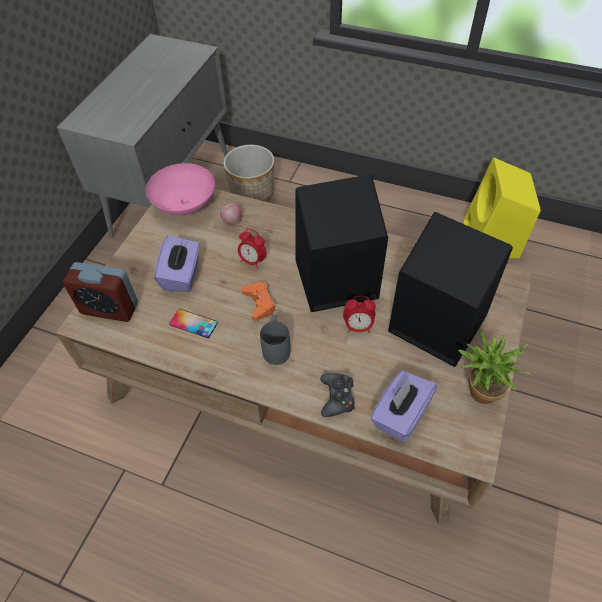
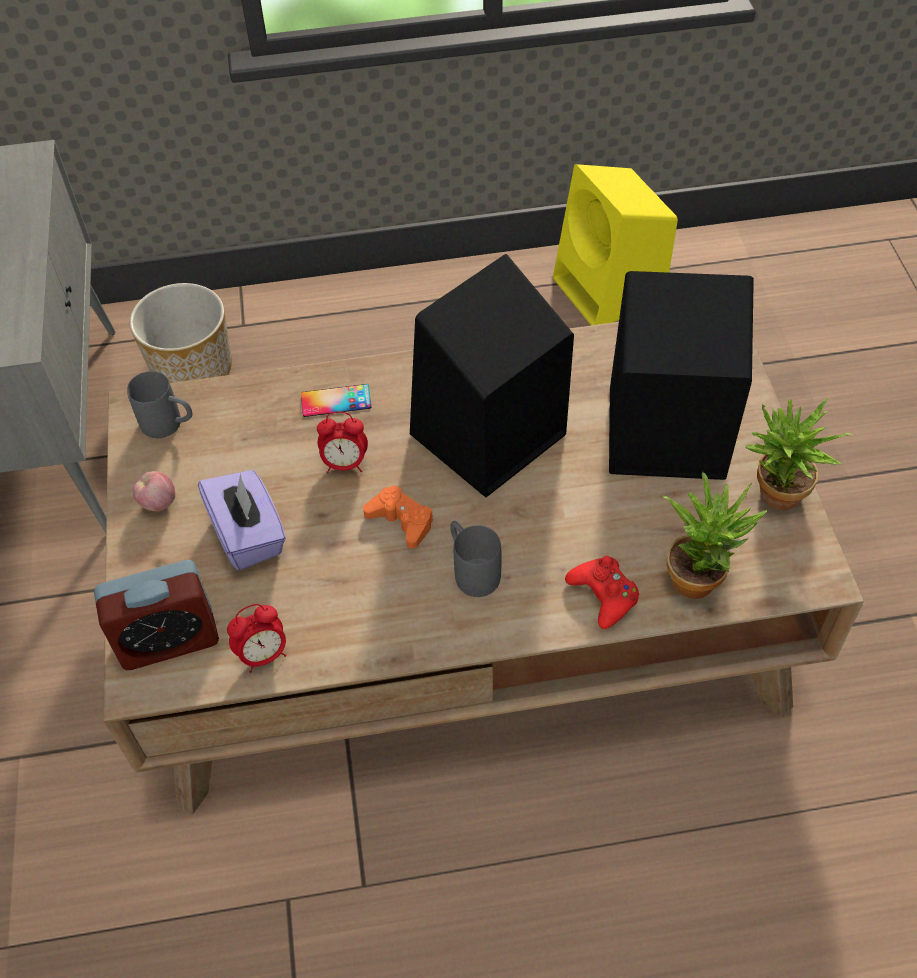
camera: 30 degrees left, 0 degrees up
(186, 205) = (170, 425): pink bowl -> grey mug
(193, 323) = (322, 597): phone -> phone (336, 401)
(232, 221) = (265, 418): apple -> apple (158, 503)
(337, 397) = (604, 595): black game controller -> red game controller
(358, 327) = (565, 487): alarm clock -> alarm clock (263, 655)
(400, 414) = (699, 575): purple tissue box -> potted plant

